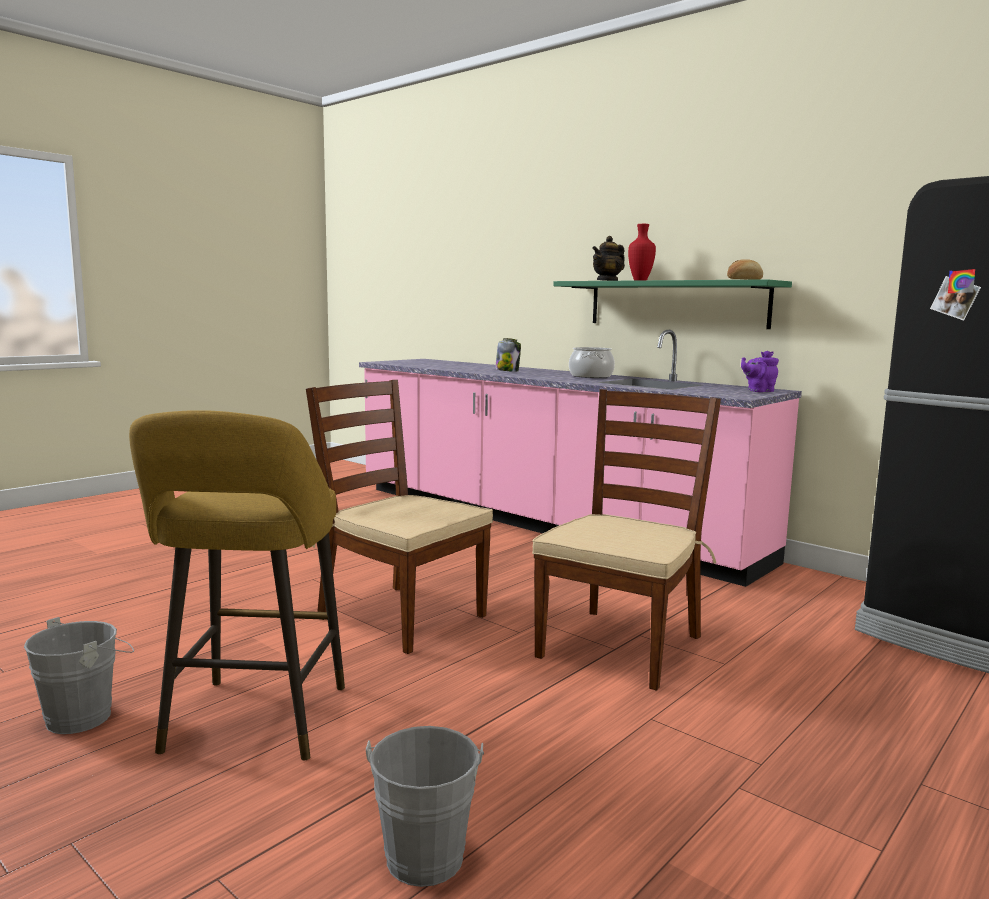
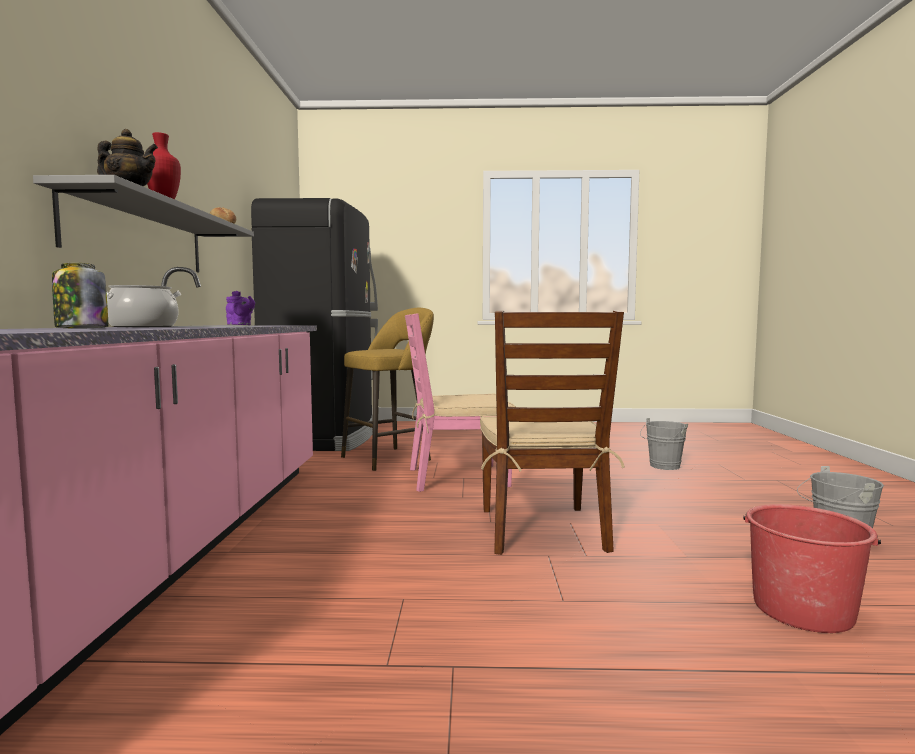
camera: 130 degrees left, 5 degrees down
(149, 623) = (802, 609): none -> red bucket
(253, 724) = (712, 509): yellow stool -> yellow stool (390, 458)
(620, 645) = (456, 477): brown chair -> pink chair
(676, 304) = (140, 236): green shelf -> grey shelf

